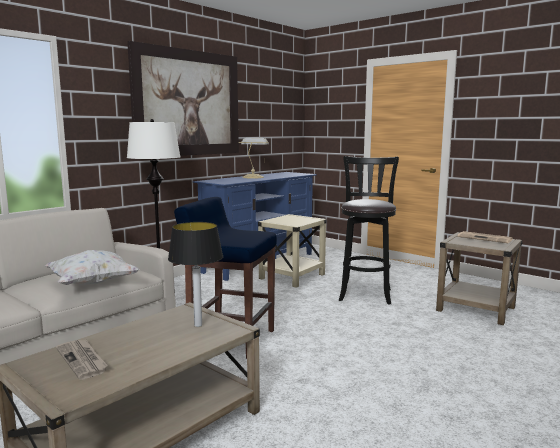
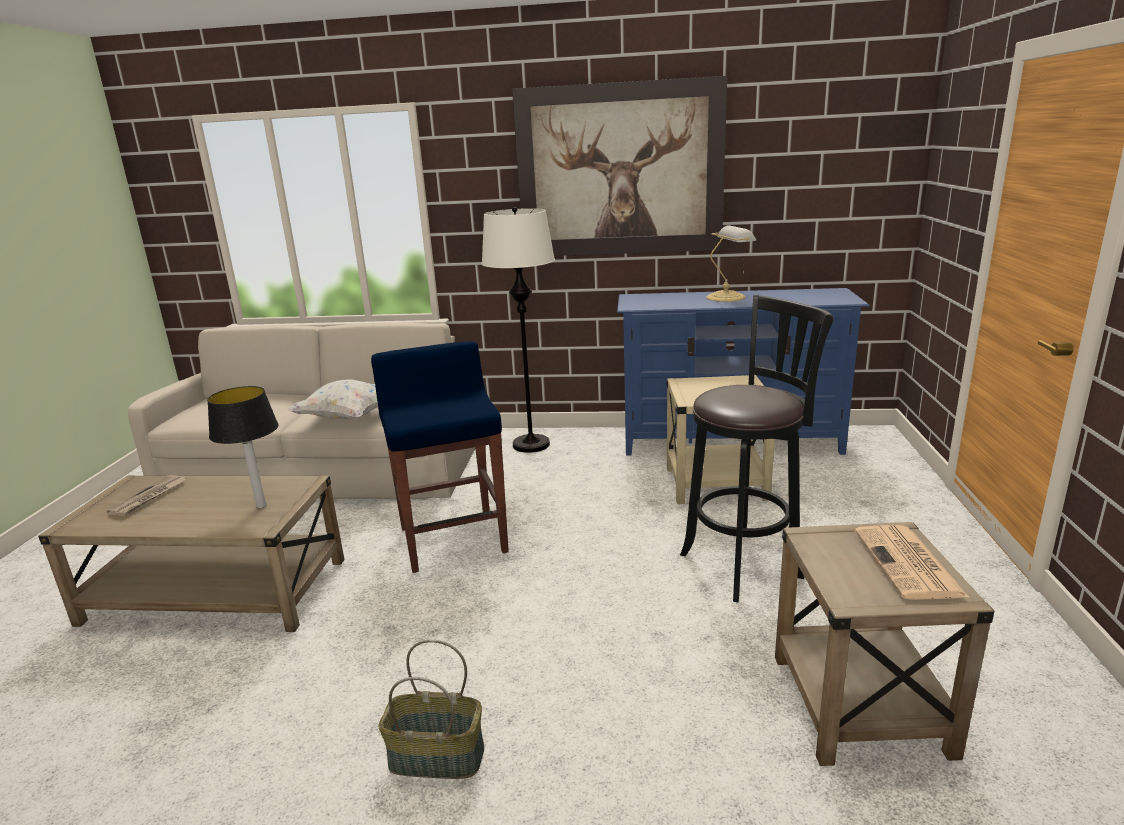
camera: 55 degrees right, 10 degrees up
(436, 394) = (435, 758): none -> basket

